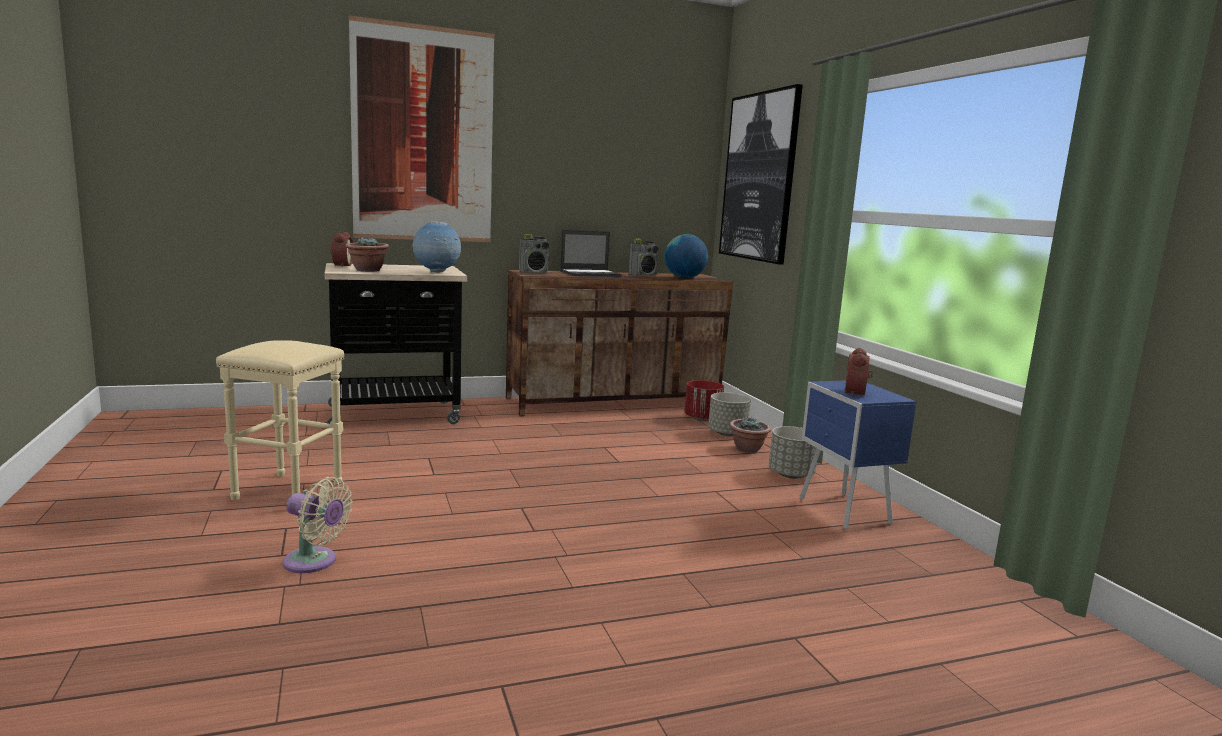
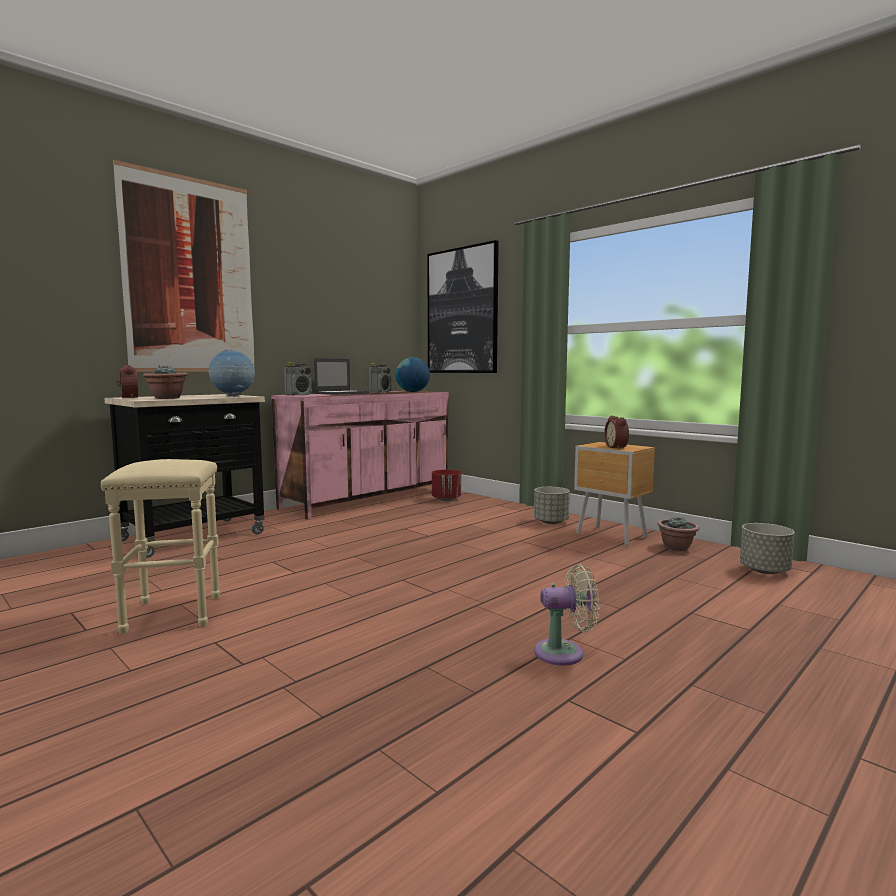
camera: 25 degrees left, 5 degrees down
(314, 562) = (284, 661): beige fan -> beige fan (564, 653)
(615, 403) = (369, 499): brown cabinet -> pink cabinet
(727, 433) = (476, 505): grey planter -> grey planter (764, 570)
(748, 449) = (503, 512): potted plant -> potted plant (677, 547)
(844, 512) = (612, 536): blue nightstand -> brown nightstand

